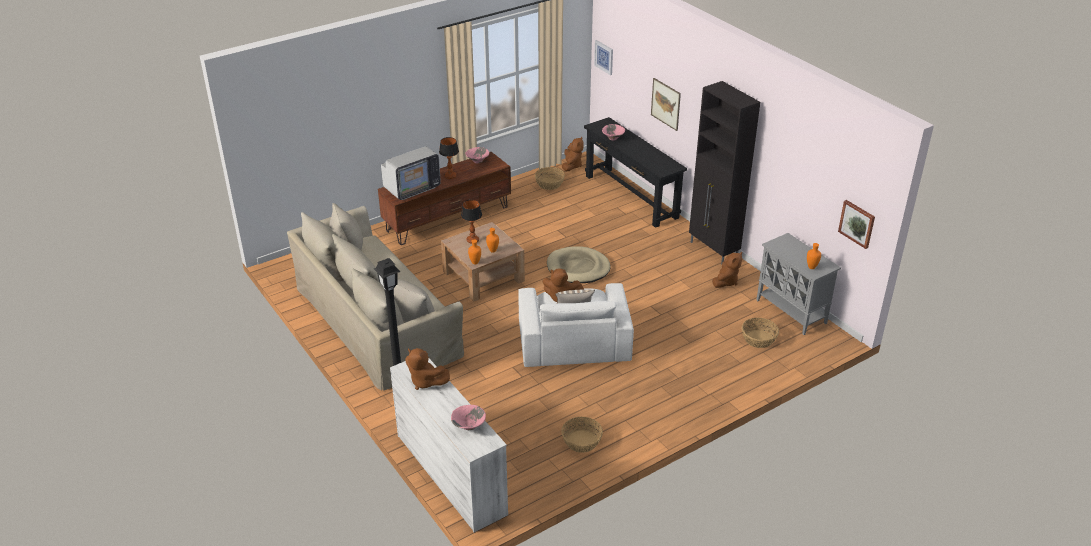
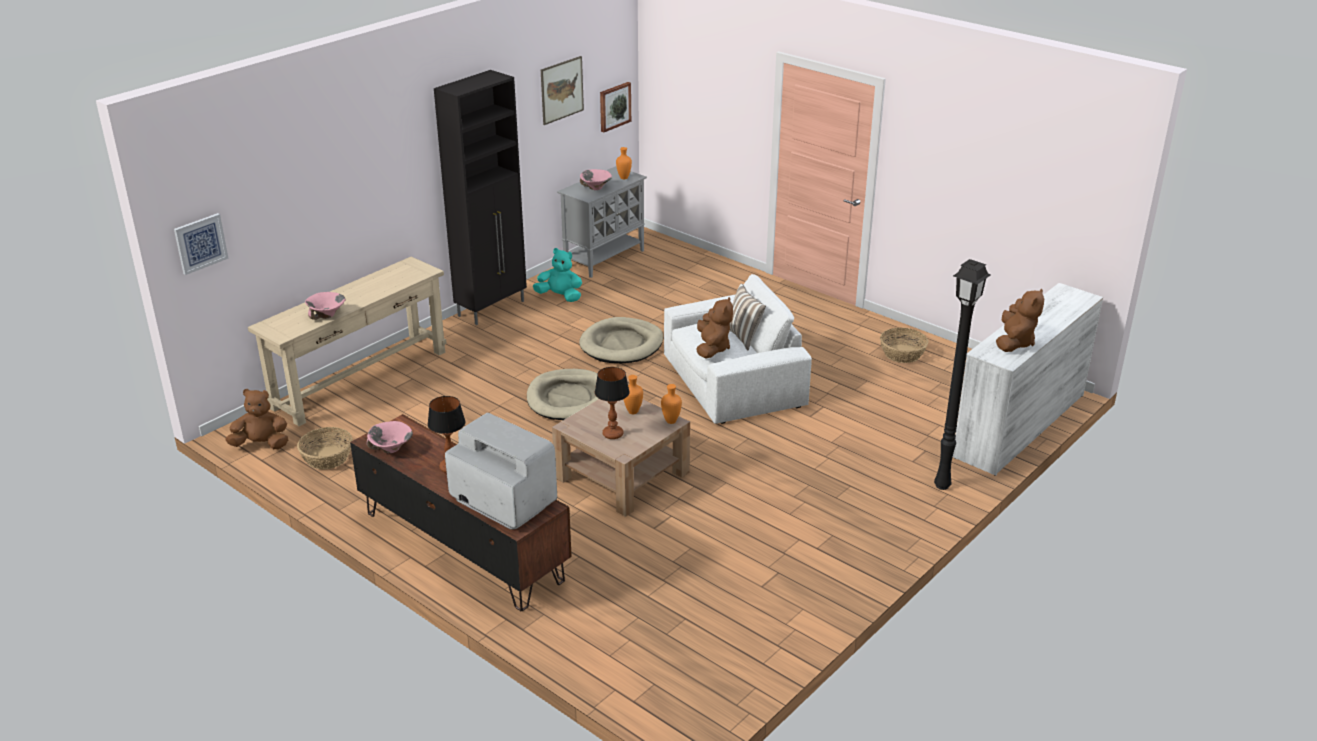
camera: 105 degrees left, 5 degrees down
(377, 319) = (779, 554): beige sofa -> none
(468, 426) = (1056, 305): pink bowl -> pink bowl (596, 188)
(631, 196) = (360, 379): black console table -> beige console table
(643, 299) = (622, 344): none -> beige dog bed
(665, 104) = (346, 205): picture -> picture (562, 90)
(726, 282) = (560, 296): brown plush toy -> turquoise plush toy
(758, 339) = (664, 273): basket -> none

